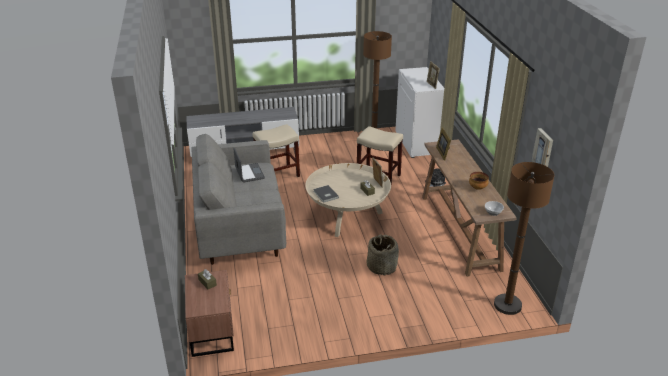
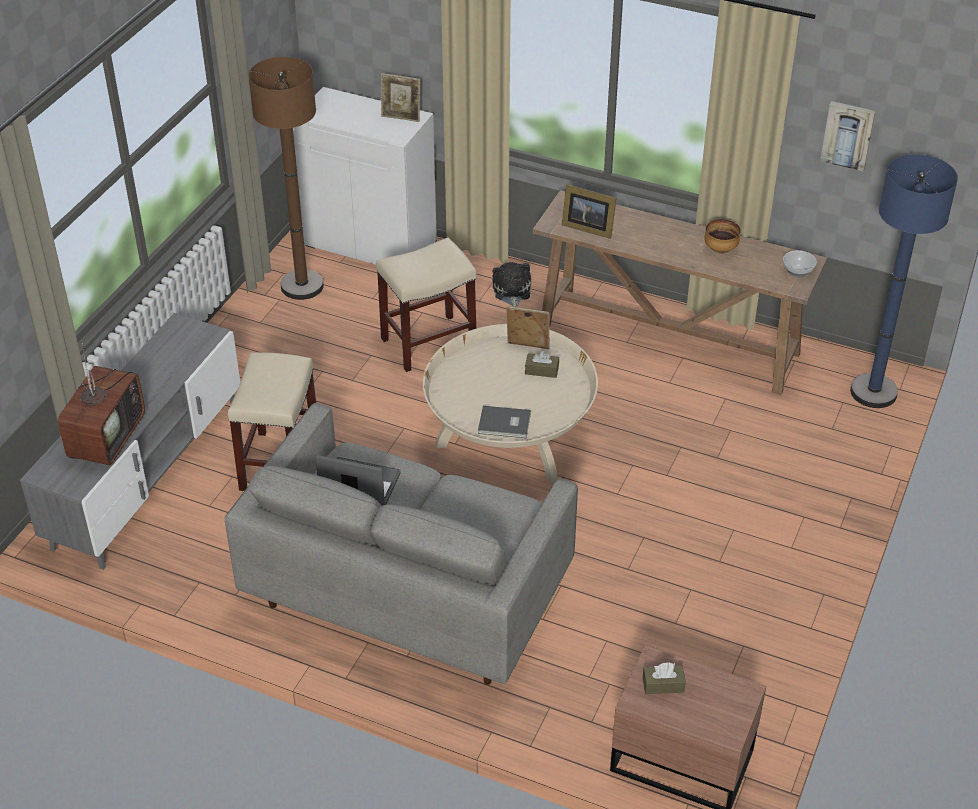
camera: 55 degrees left, 10 degrees up
(220, 120) = (106, 436): none -> television
(381, 267) = (682, 471): basket -> none
(507, 305) = (873, 392): brown floor lamp -> blue floor lamp

